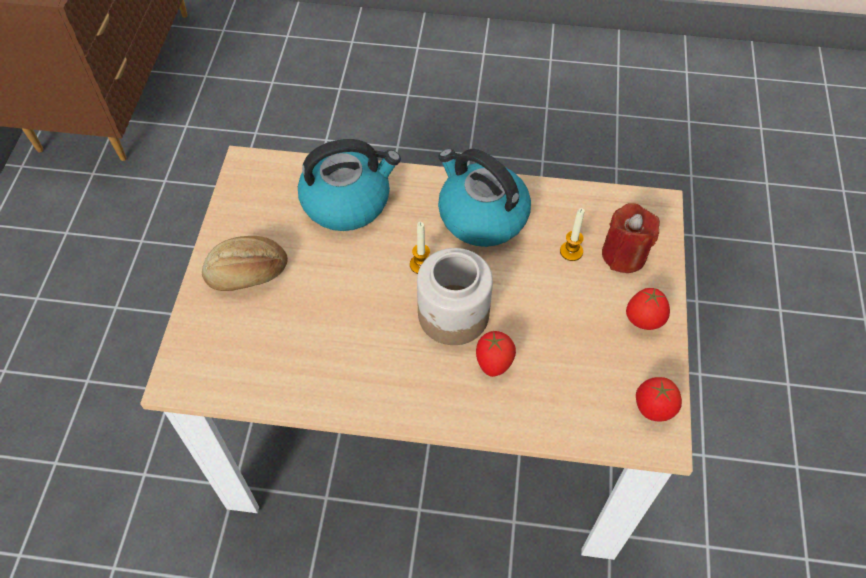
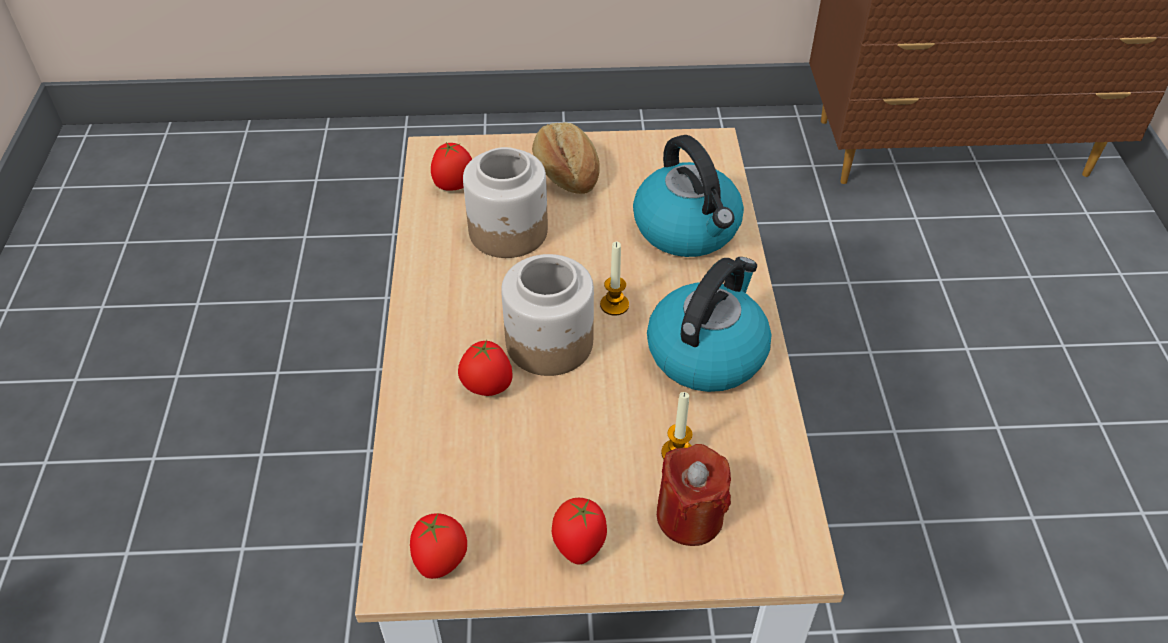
camera: 80 degrees right, 10 degrees down
(236, 367) = (454, 186): none -> tomato
(314, 328) = (509, 232): none -> jar

